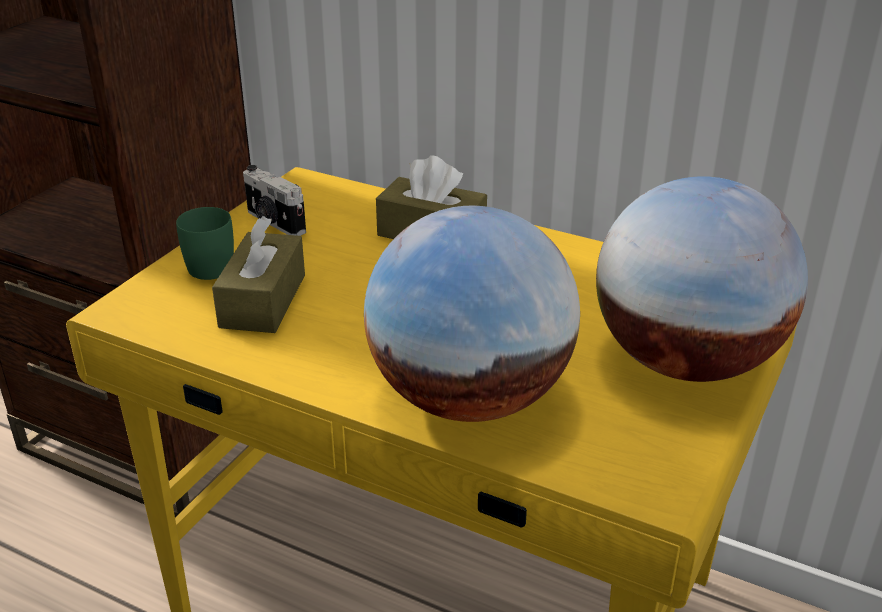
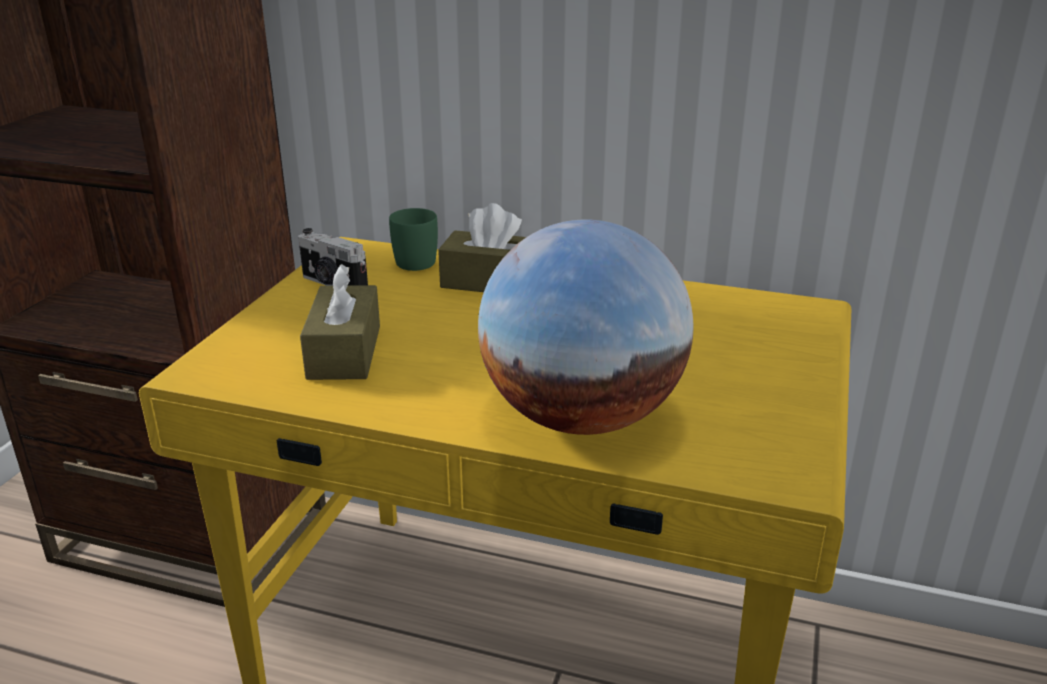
camera: 10 degrees left, 5 degrees down
(212, 263) = (281, 323): green mug -> green mug (415, 259)
(686, 362) = (772, 367): globe -> none

